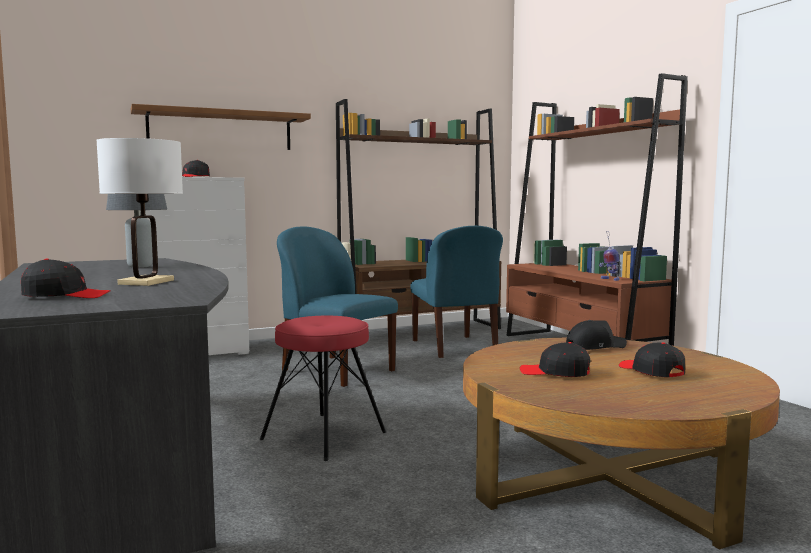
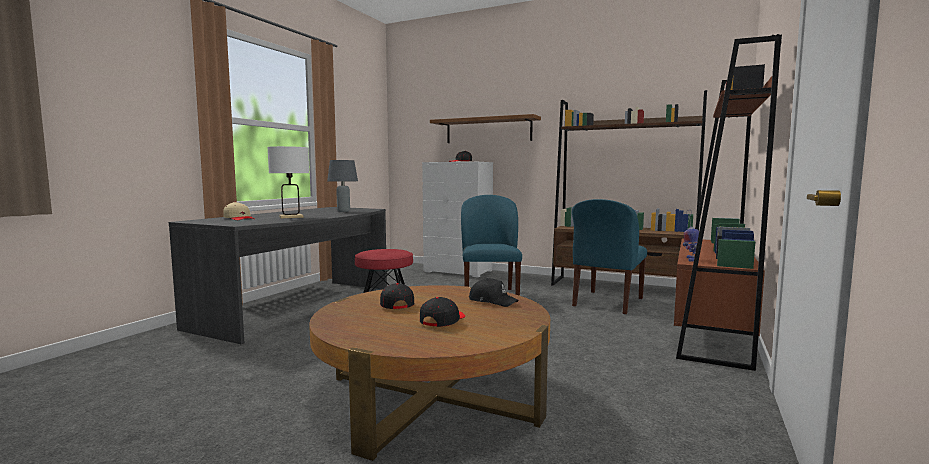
camera: 50 degrees right, 0 degrees up
(66, 296) = (239, 218): black cap -> beige cap

